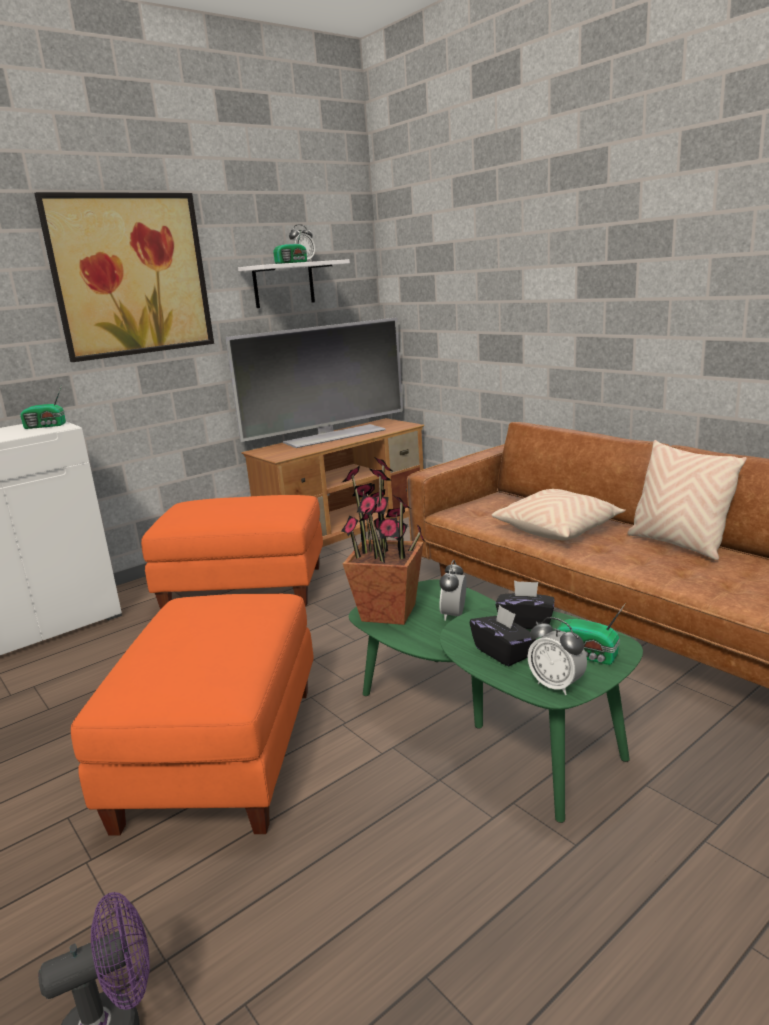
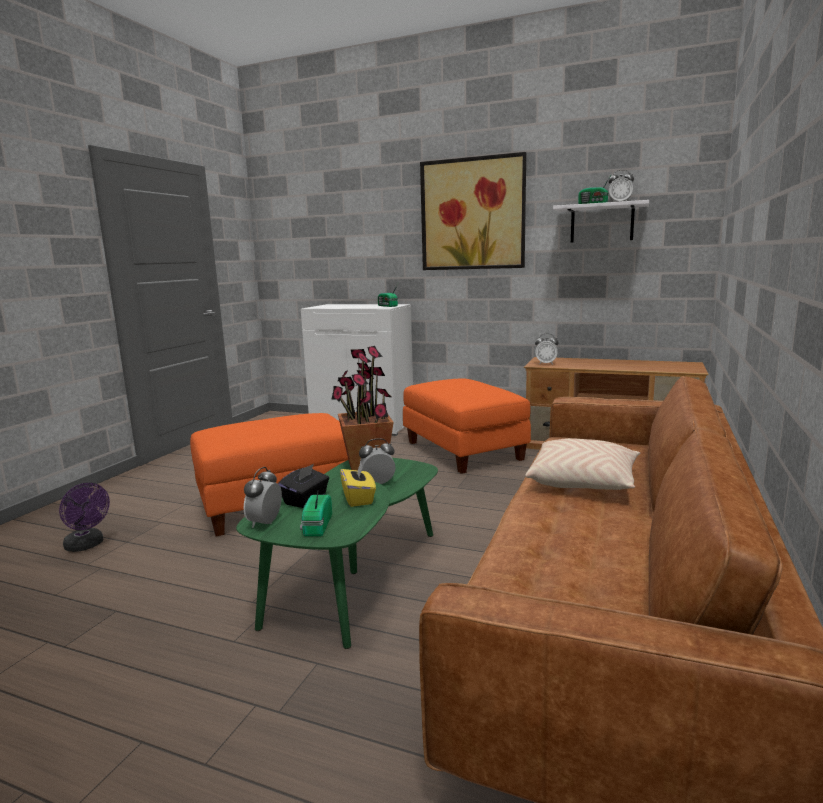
camera: 60 degrees right, 5 degrees down
(284, 454) = (546, 363): none -> alarm clock
(333, 436) = (614, 363): television -> none
(525, 623) = (358, 498): black tissue box -> yellow tissue box
(678, 544) = (626, 540): beige pillow -> none

